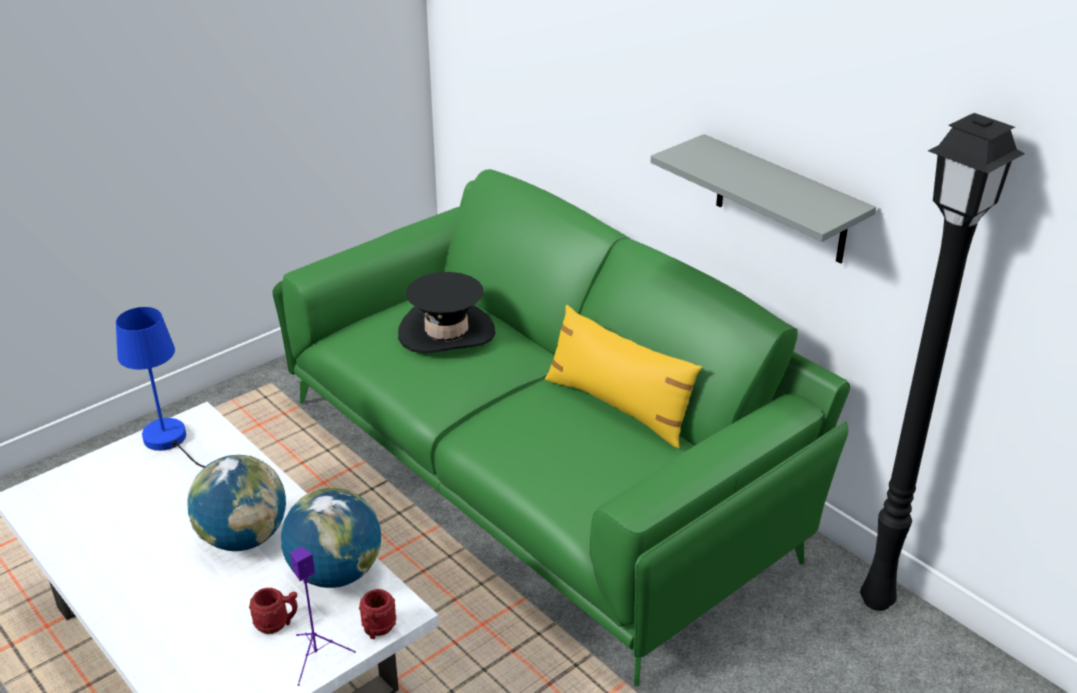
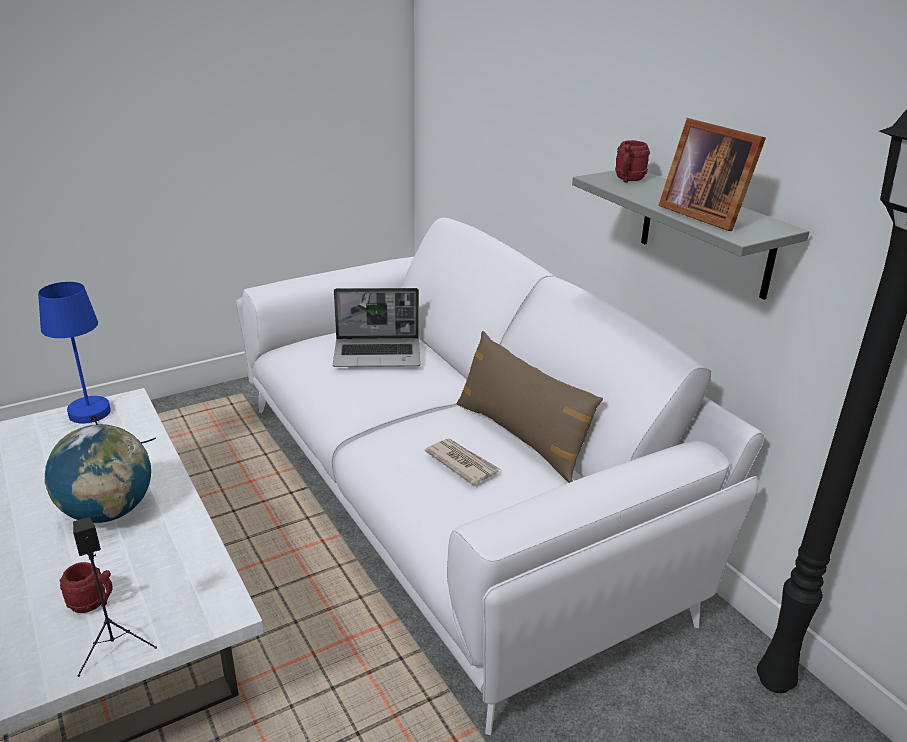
camera: 10 degrees right, 5 degrees down
(317, 656) = (115, 646): purple speaker -> black speaker
(336, 573) = (178, 560): globe -> none
(377, 630) = (190, 627): red mug -> red mug (628, 179)
(446, 332) = (378, 354): black hat -> laptop
(540, 472) = (452, 499): green sofa -> white sofa
(571, 442) = (462, 463): none -> newspaper
(618, 406) = (521, 436): yellow pillow -> brown pillow
(782, 196) = (703, 214): none -> picture frame

